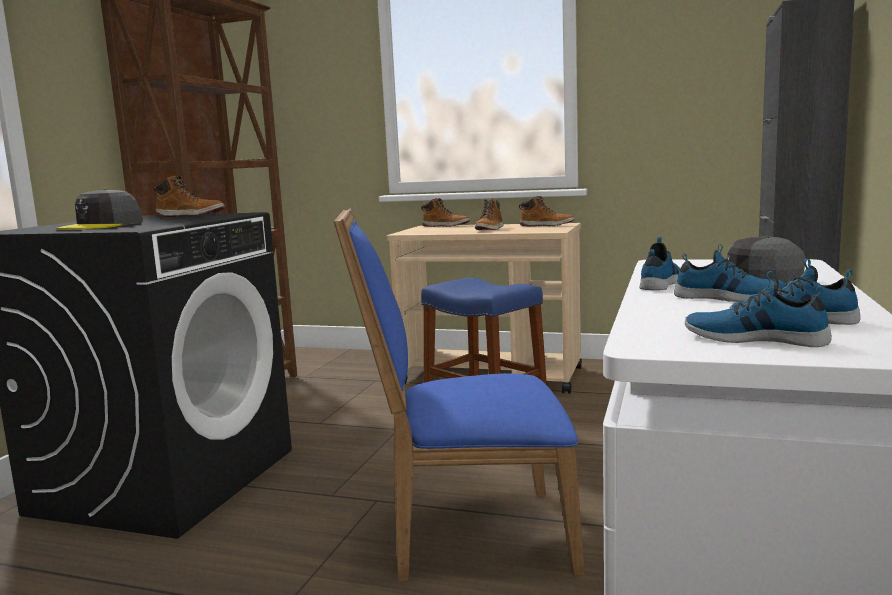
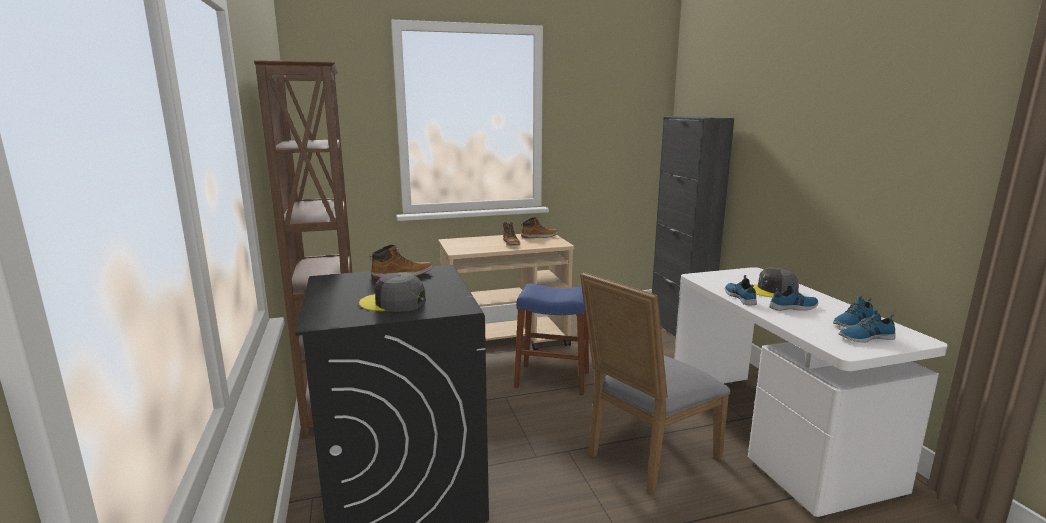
camera: 35 degrees left, 5 degrees up
(102, 226) = (393, 303): grey cap -> grey cap turned 105 degrees clockwise
(446, 226) = (464, 239): boot -> none
(467, 537) = (646, 456): blue chair -> grey chair

